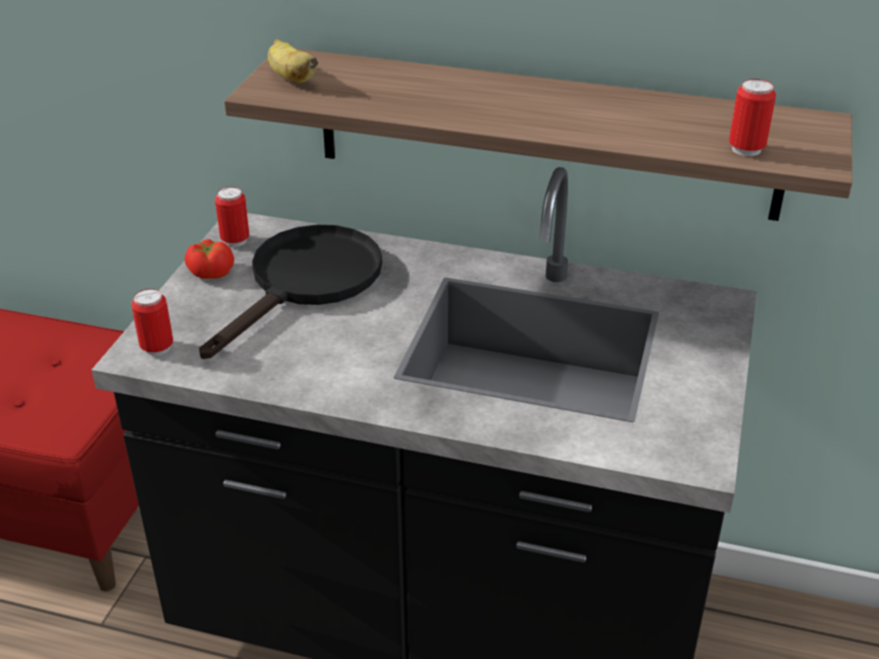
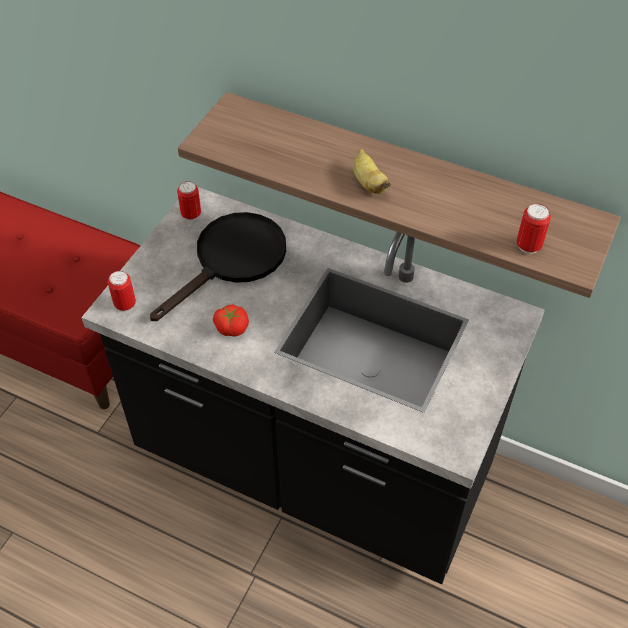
camera: 10 degrees right, 15 degrees up
(211, 272) = (170, 242): tomato -> tomato (231, 327)
(291, 78) = (227, 129): banana -> banana (368, 183)

